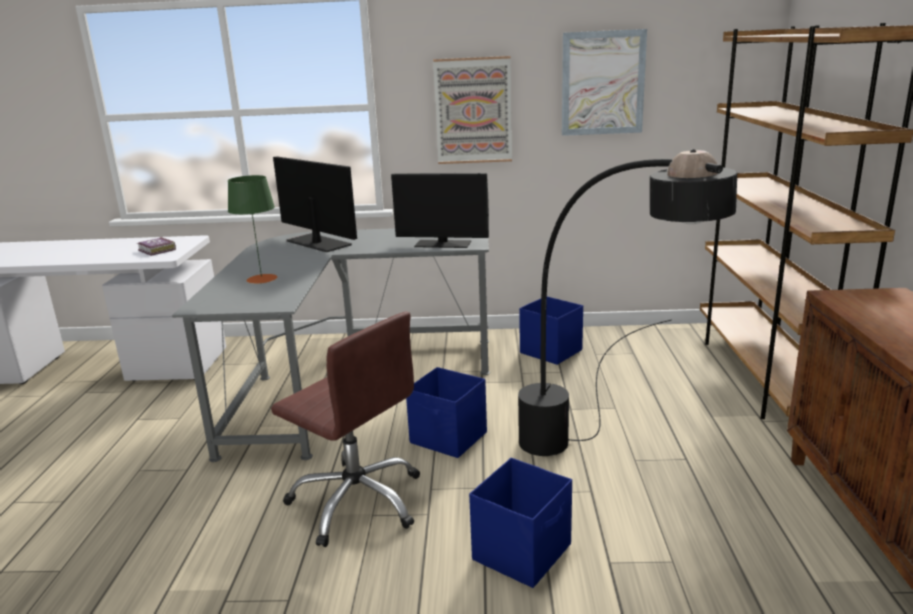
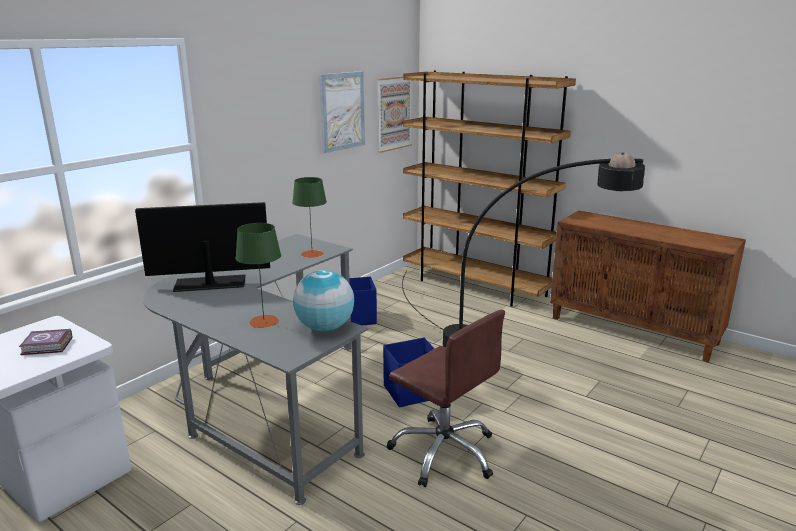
camera: 55 degrees left, 0 degrees up
(273, 299) = (325, 328): none -> globe
(357, 501) = (444, 452): brown office chair -> brown office chair turned 60 degrees clockwise
(443, 244) = (312, 254): monitor -> green table lamp
(473, 111) = (268, 141): picture -> picture (394, 113)
(523, 552) = (555, 415): blue storage box -> none

